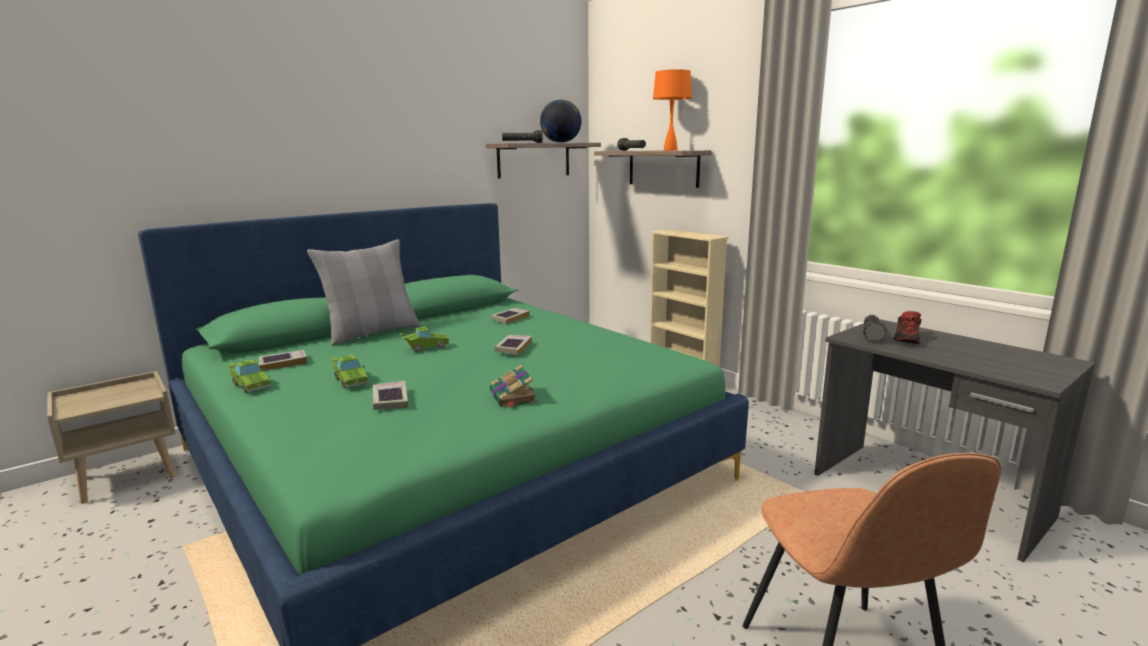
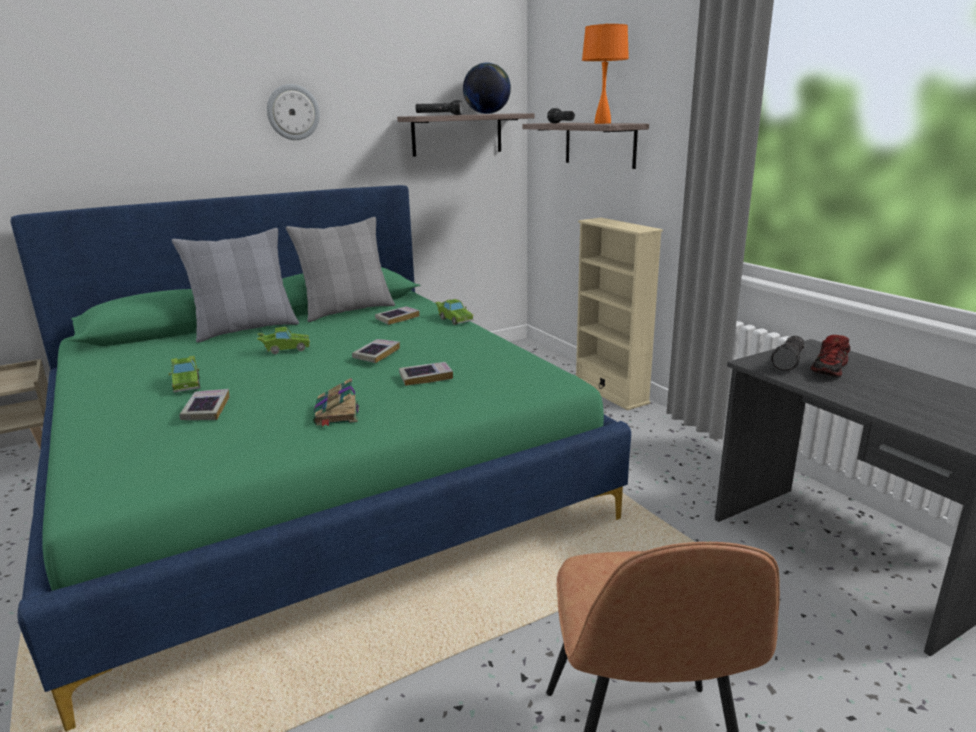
camera: 10 degrees right, 5 degrees up
(250, 385) = (91, 383): green toy car -> green toy car (454, 319)
(283, 363) = (137, 360): book -> book (426, 377)
(398, 138) = (293, 112): none -> wall clock
(458, 314) = (347, 310): none -> grey pillow

